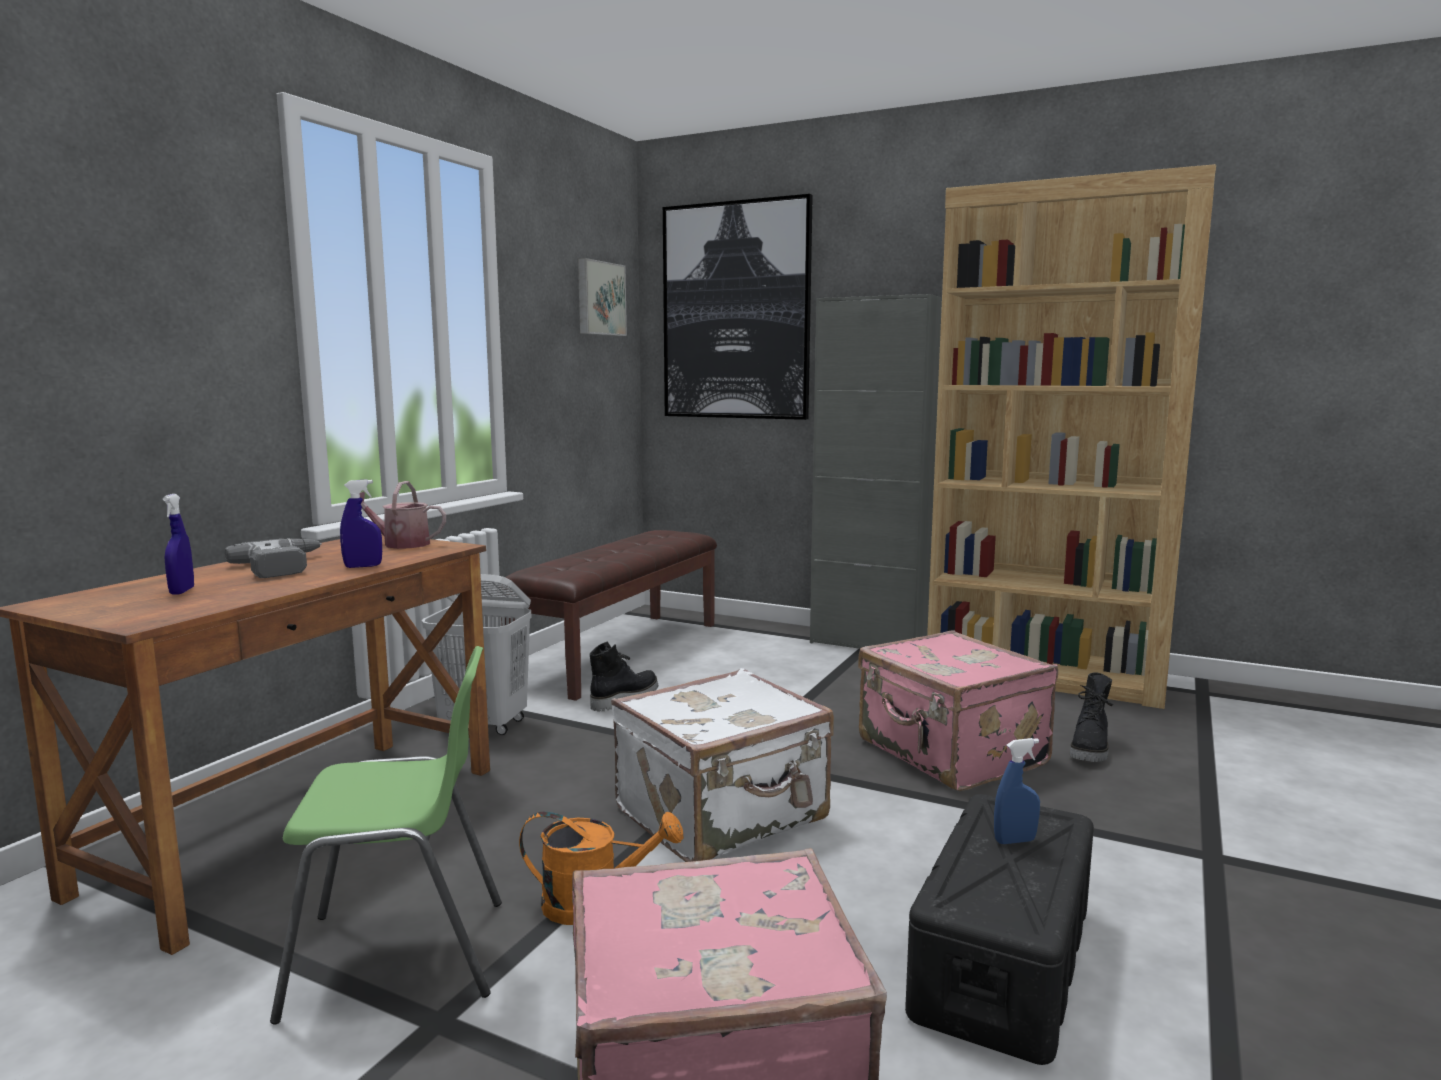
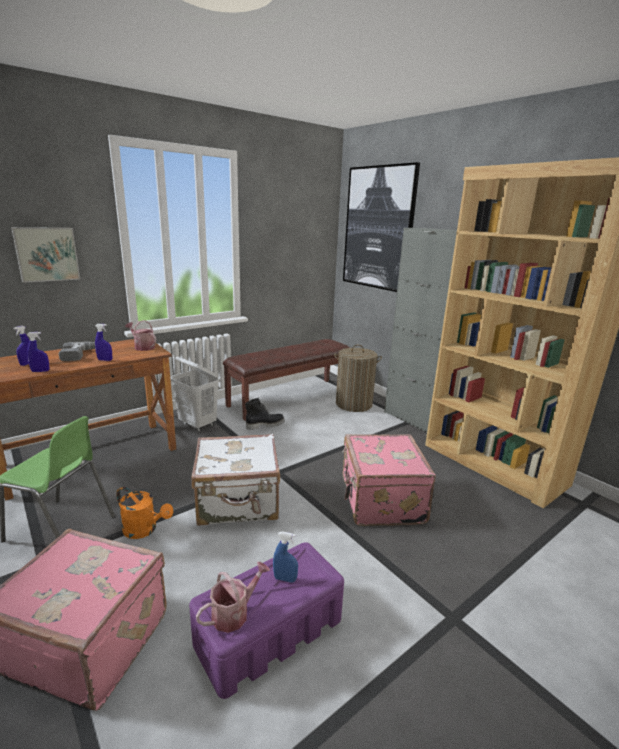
camera: 25 degrees right, 10 degrees up
(248, 595) = (40, 371): none -> blue spray bottle
(599, 298) = (308, 219): picture -> picture (47, 254)
(746, 641) = (354, 404): none -> laundry basket
(1002, 962) = (268, 633): black storage box -> purple storage box
(1005, 900) = (234, 612): none -> watering can
(1091, 750) = (462, 522): black boot -> none

